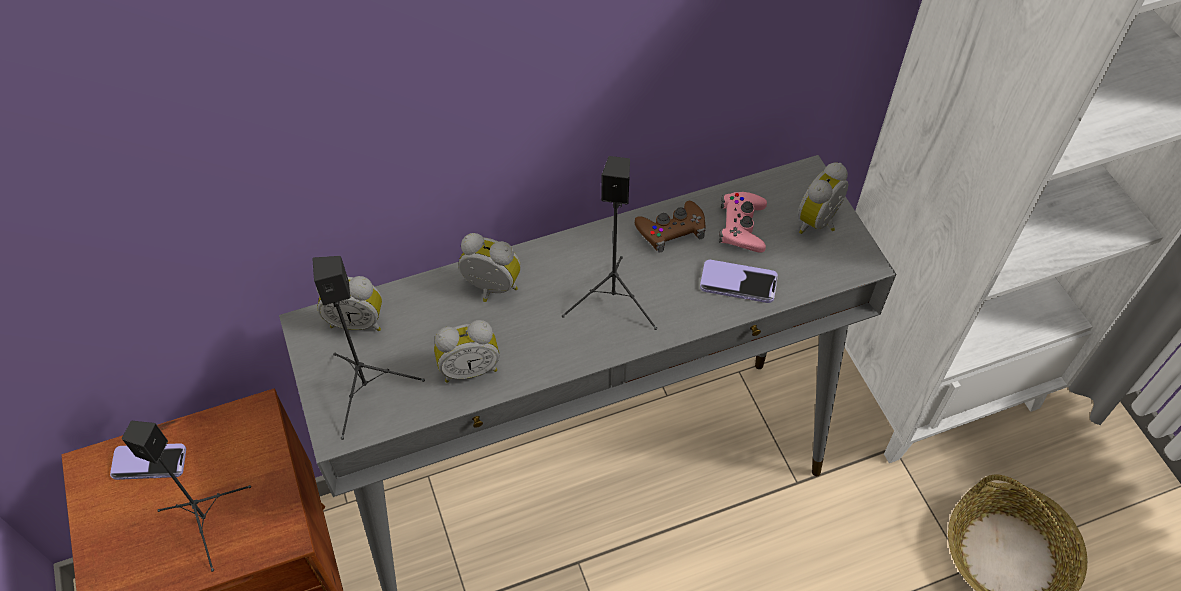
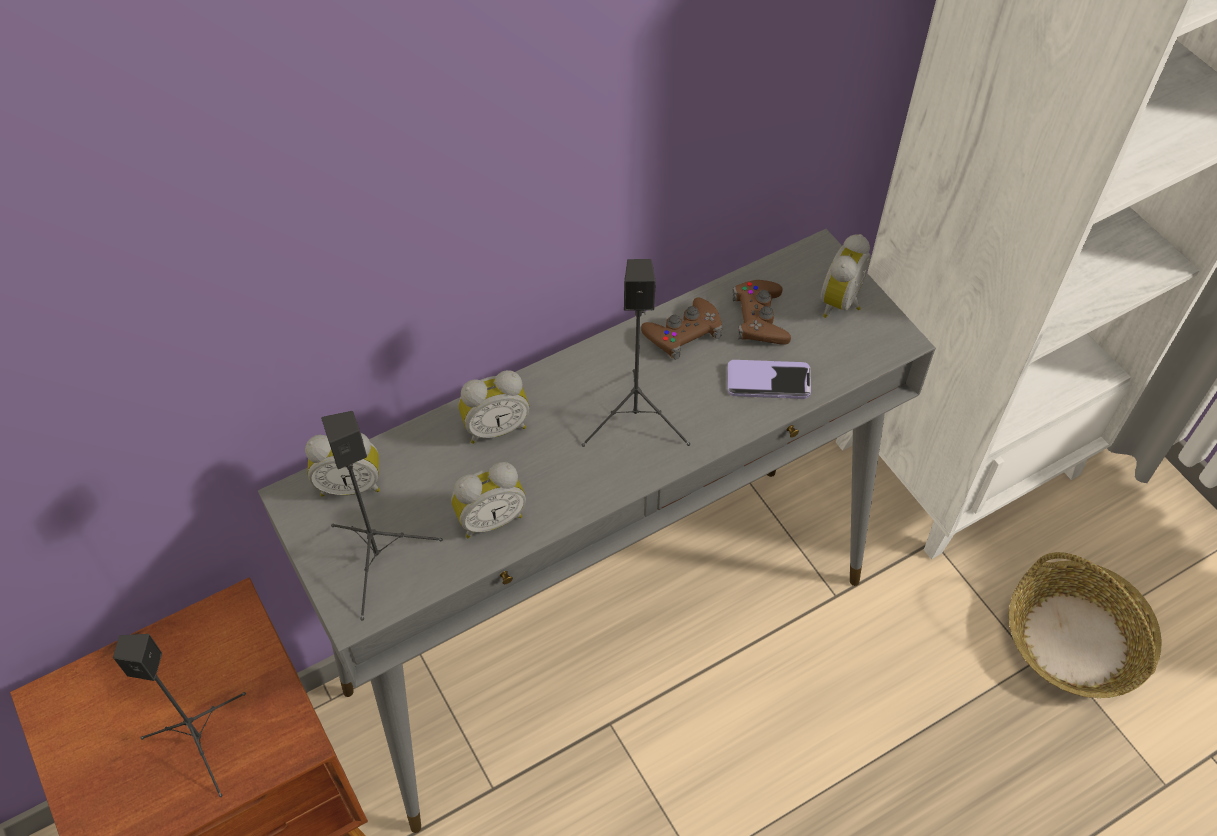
camera: 10 degrees left, 0 degrees up
(149, 462) = (119, 685): phone -> none
(490, 289) = (495, 427): alarm clock -> alarm clock turned 150 degrees clockwise
(742, 226) = (760, 318): pink game controller -> brown game controller

